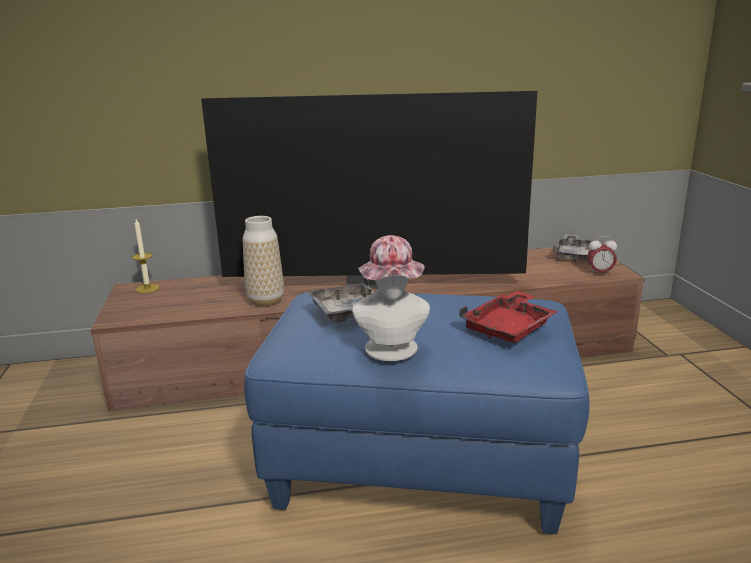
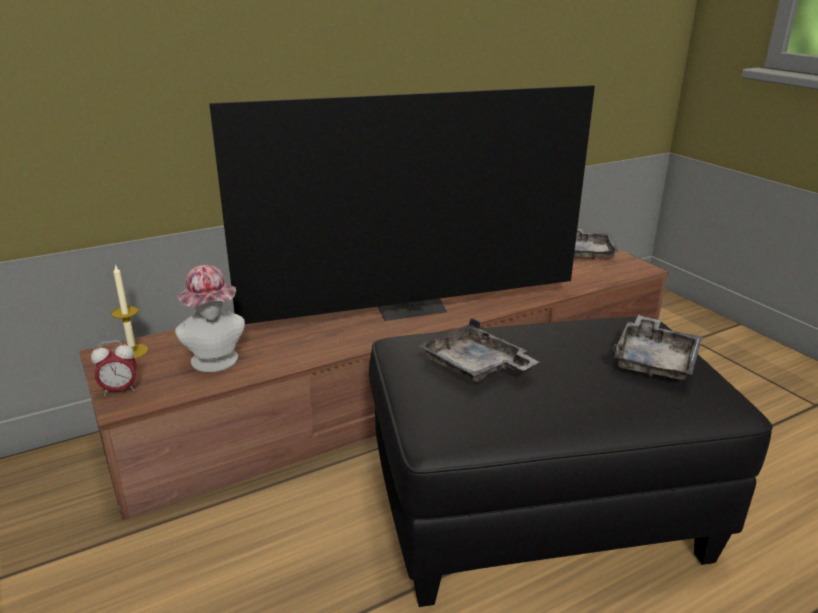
camera: 20 degrees left, 5 degrees up
(266, 301) = (303, 349): vase -> none
(392, 352) = (567, 411): hat -> hat (216, 363)
(421, 465) = (538, 513): blue ottoman -> black ottoman
(509, 328) = (654, 360): red tray -> grey tray
(600, 273) = (625, 270): alarm clock -> alarm clock (120, 390)

